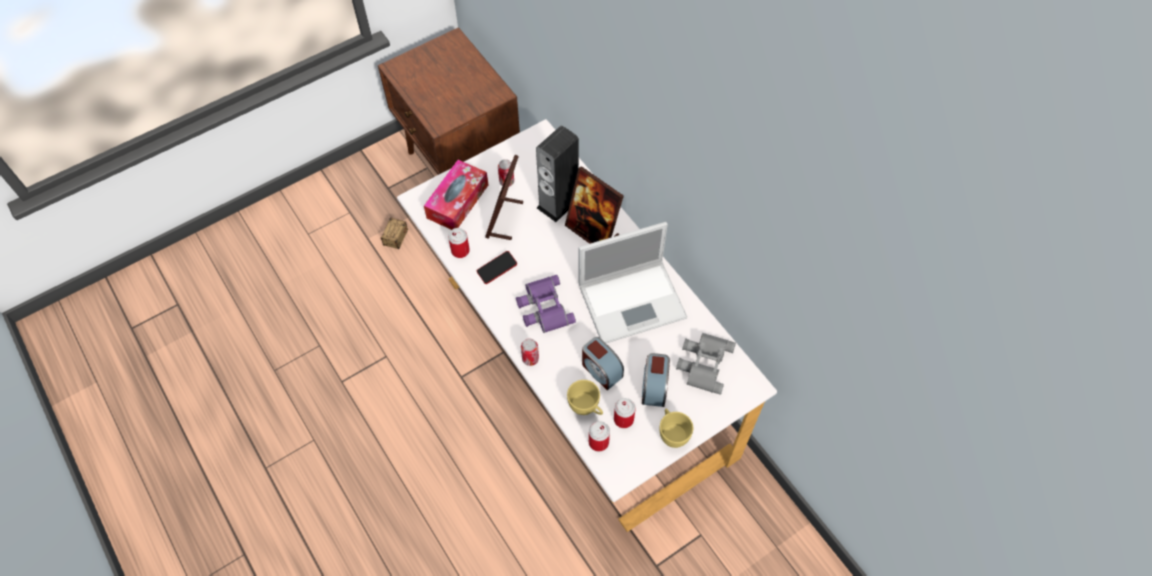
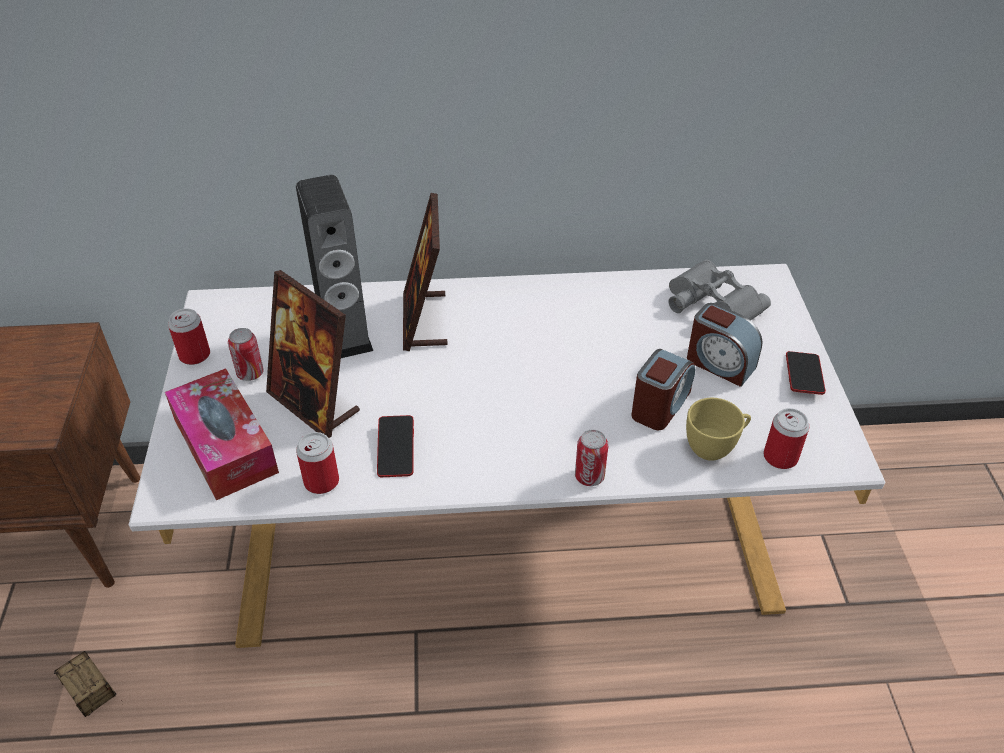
camera: 60 degrees left, 15 degrees down
(543, 307) = (509, 424): purple binoculars -> none
(592, 232) = (424, 321): picture frame -> picture frame turned 105 degrees clockwise
(601, 370) = (660, 405): alarm clock -> alarm clock turned 45 degrees counterclockwise
(623, 419) = (755, 415): can -> can (194, 355)
(634, 300) = (569, 327): laptop -> none
(672, 433) = (803, 376): yellow cup -> phone

